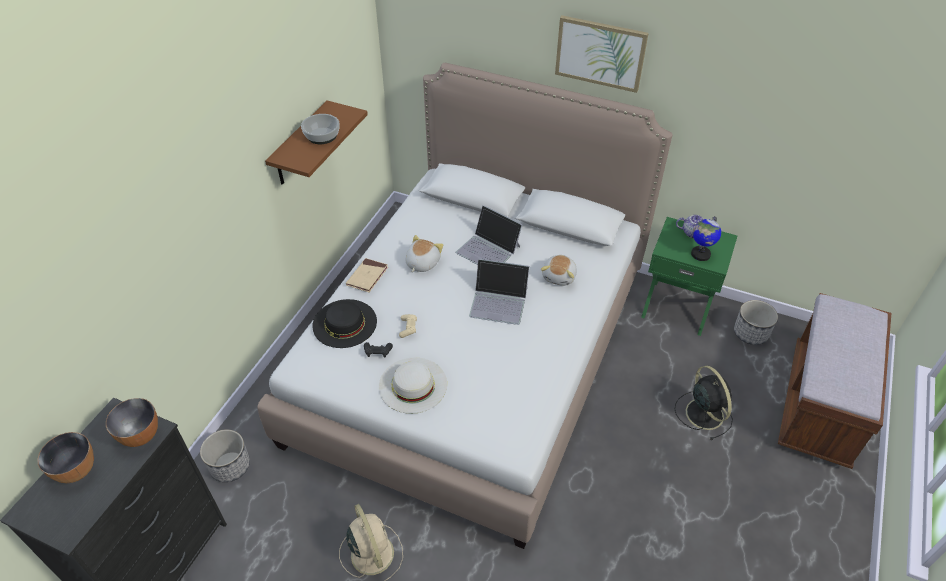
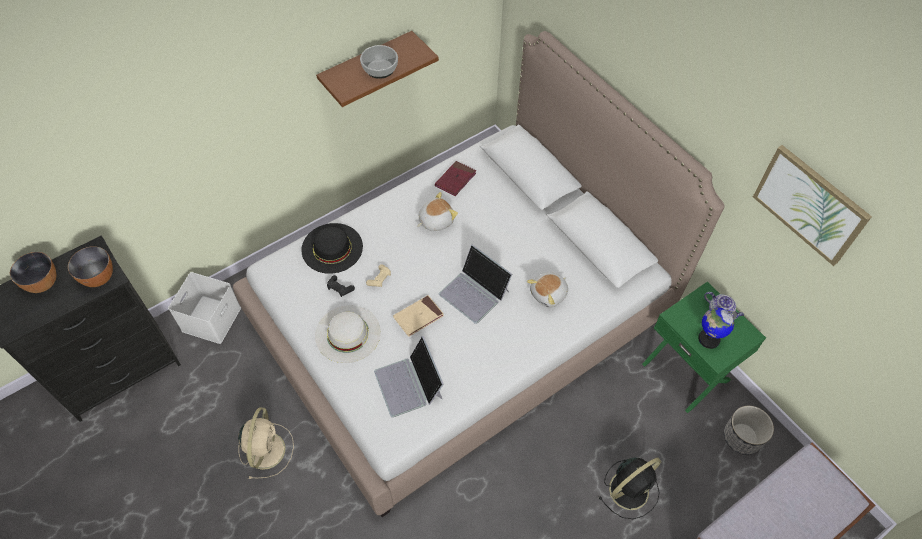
camera: 30 degrees right, 10 degrees up
(230, 466) = (211, 318): planter -> white storage box
(367, 277) = (380, 212): beige book -> beige book (418, 317)
(414, 226) = (455, 180): none -> red book
(488, 249) = (504, 235): laptop -> laptop (409, 384)
(600, 53) = (682, 91): picture -> picture (810, 204)
(703, 412) = (630, 489): black fan -> black fan turned 45 degrees clockwise

